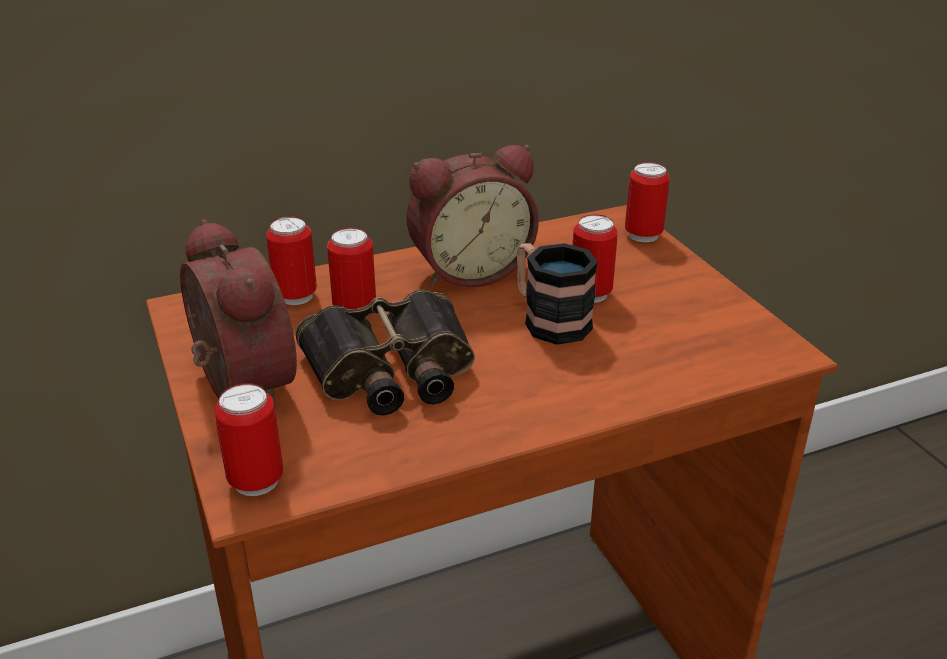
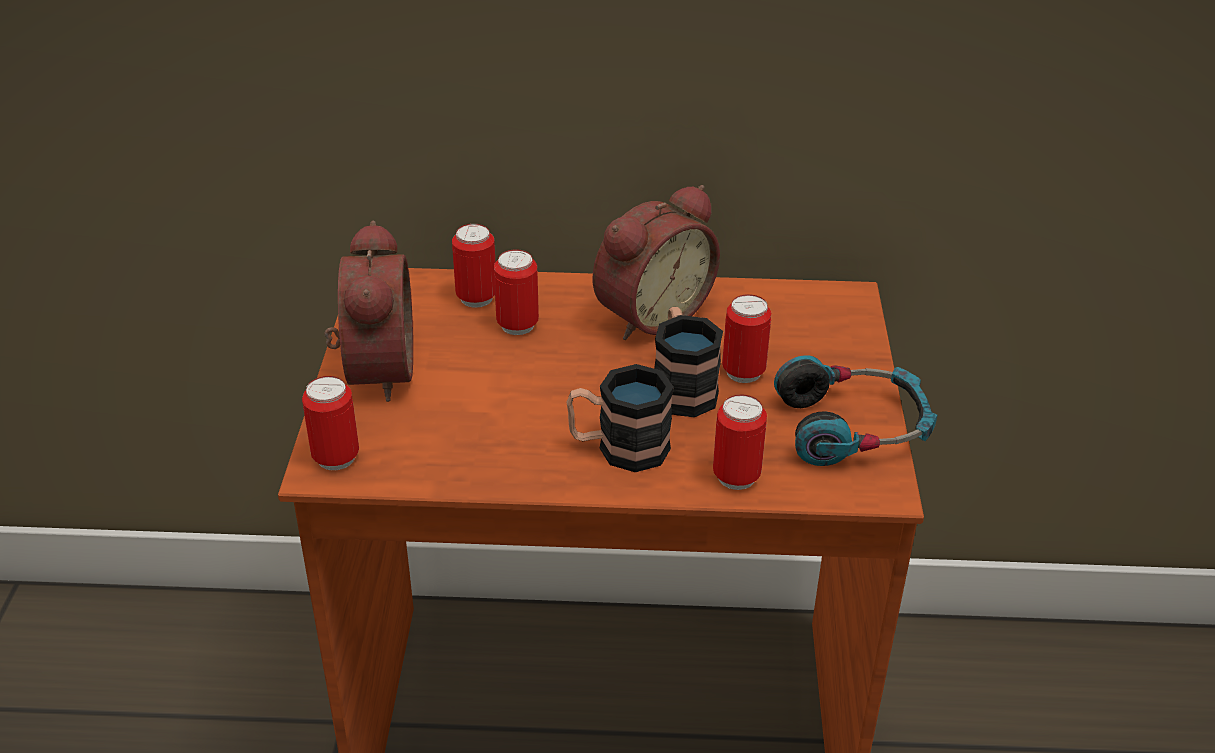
camera: 25 degrees right, 5 degrees up
(391, 370) = (505, 395): binoculars -> none
(469, 270) = (649, 314): alarm clock -> alarm clock turned 45 degrees counterclockwise
(537, 385) = (618, 448): none -> mug
(643, 235) = (853, 322): can -> can (736, 477)
(718, 311) = (853, 427): none -> headphones

